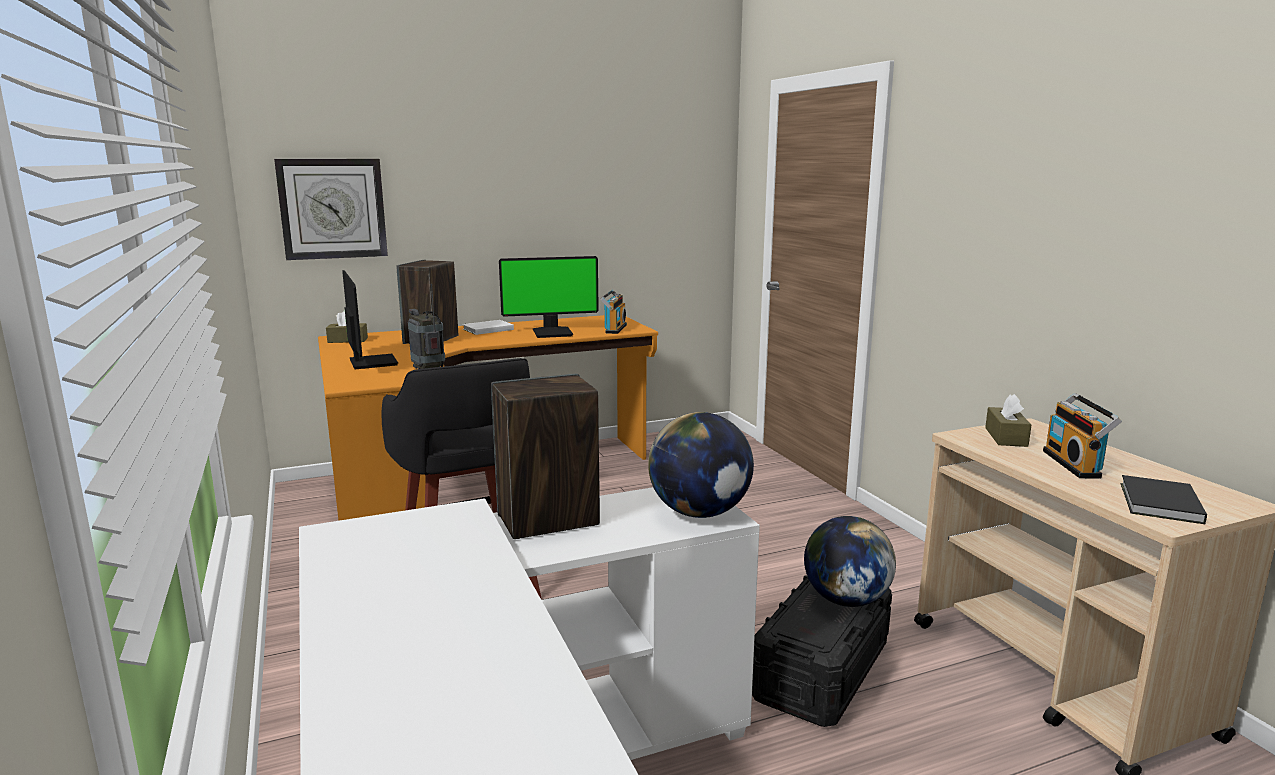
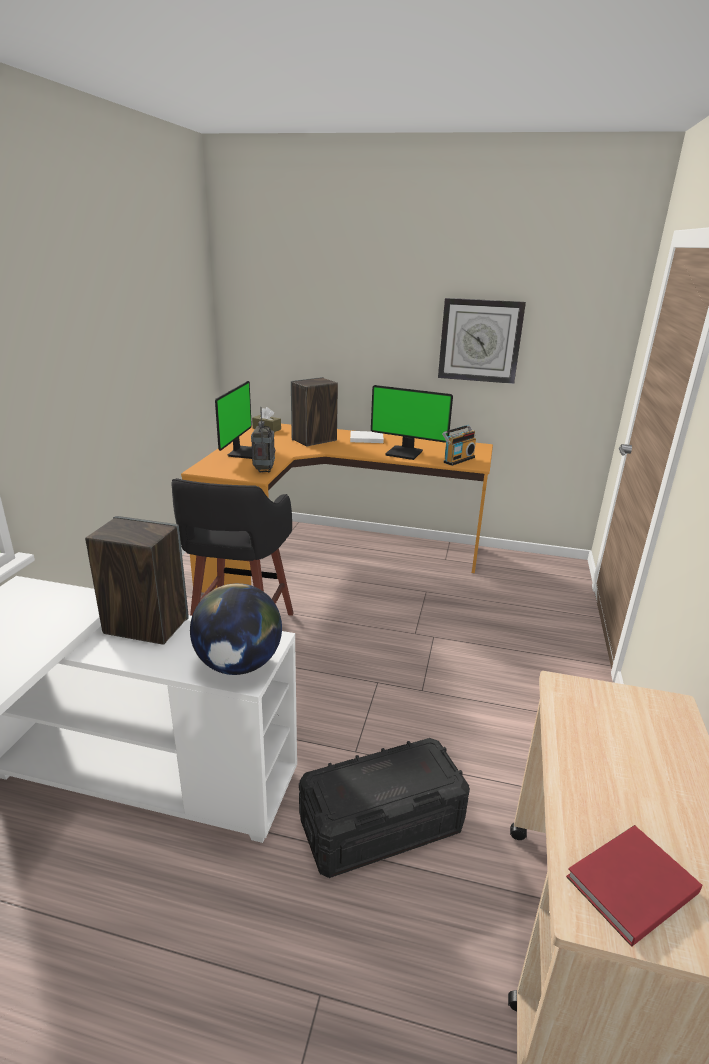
camera: 35 degrees right, 10 degrees up
(332, 208) = (273, 329): wall clock -> wall clock (480, 340)
(845, 600) = (408, 781): globe -> none
(1006, 437) = (612, 708): brown tissue box -> none
(1075, 464) = (626, 780): radio -> none
(1159, 503) = (628, 885): black book -> red book

